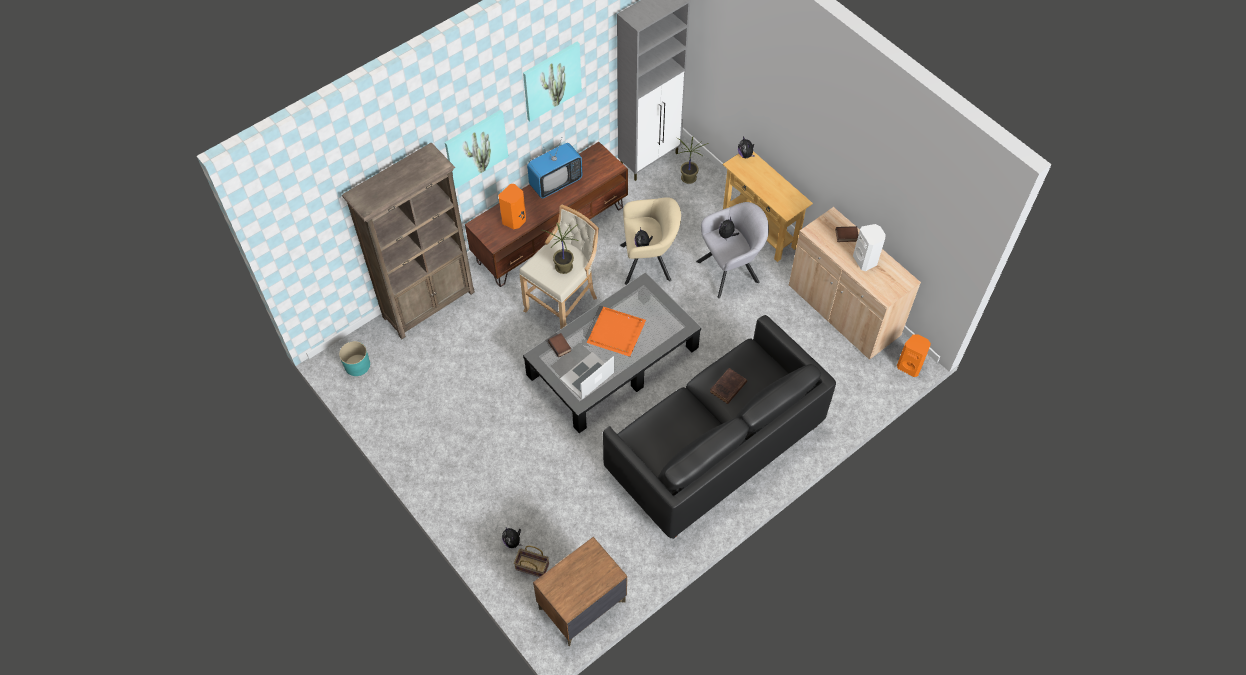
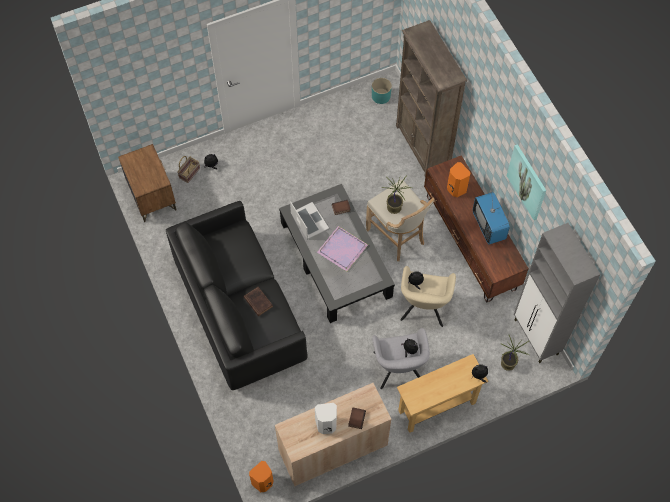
camera: 105 degrees right, 5 degrees up
(476, 148) = (484, 132): picture -> none
(617, 332) = (342, 250): orange tray -> purple tray

